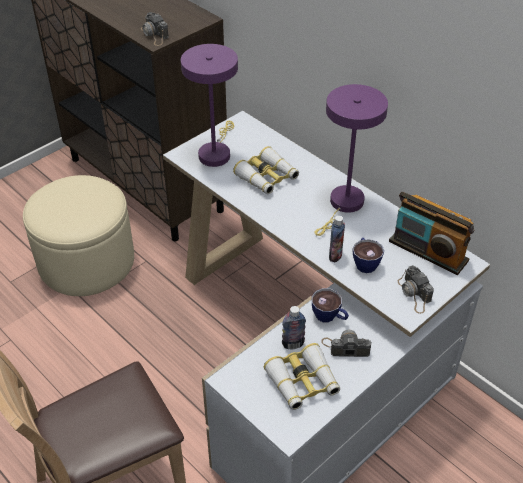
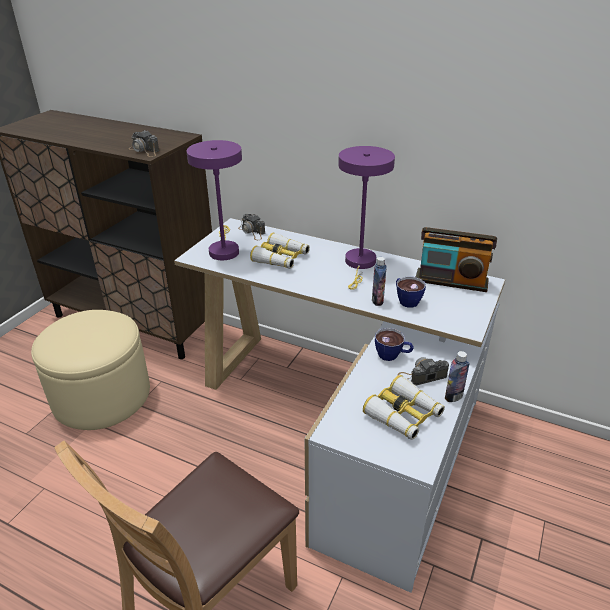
camera: 20 degrees left, 10 degrees down
(293, 344) = (374, 385): bottle -> bottle (453, 396)
(414, 294) = (463, 313): camera -> camera (252, 232)

